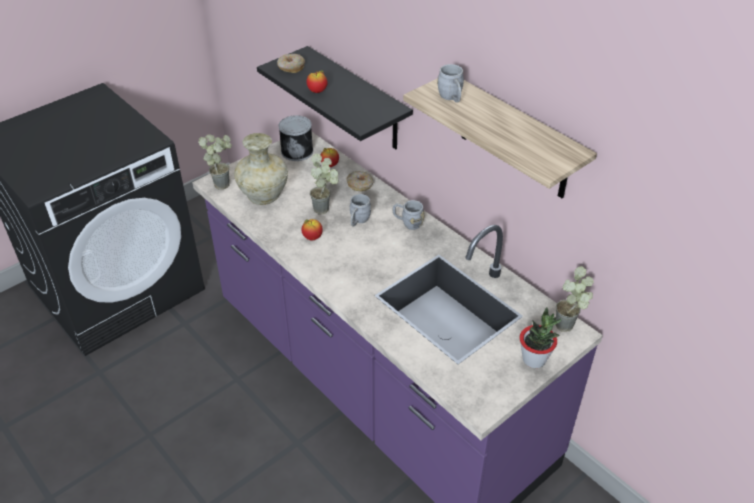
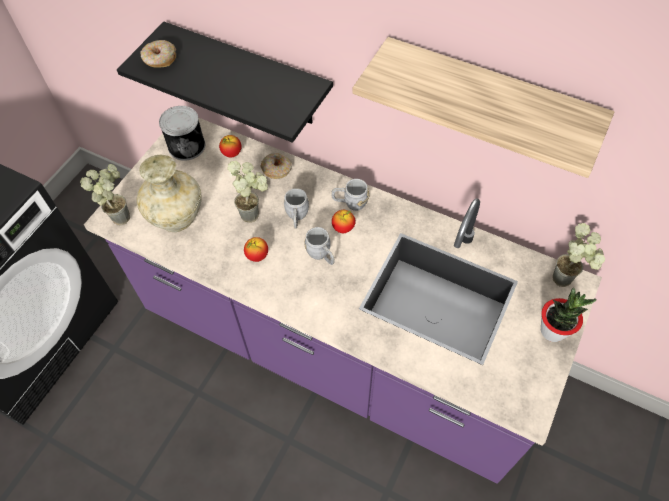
camera: 20 degrees left, 15 degrees up
(317, 91) = (209, 86): apple -> apple (343, 228)
(451, 98) = (412, 76): grey mug -> grey mug (321, 255)

